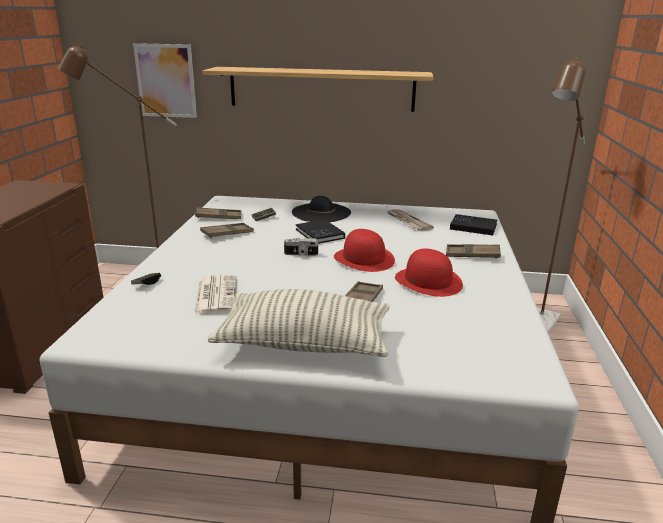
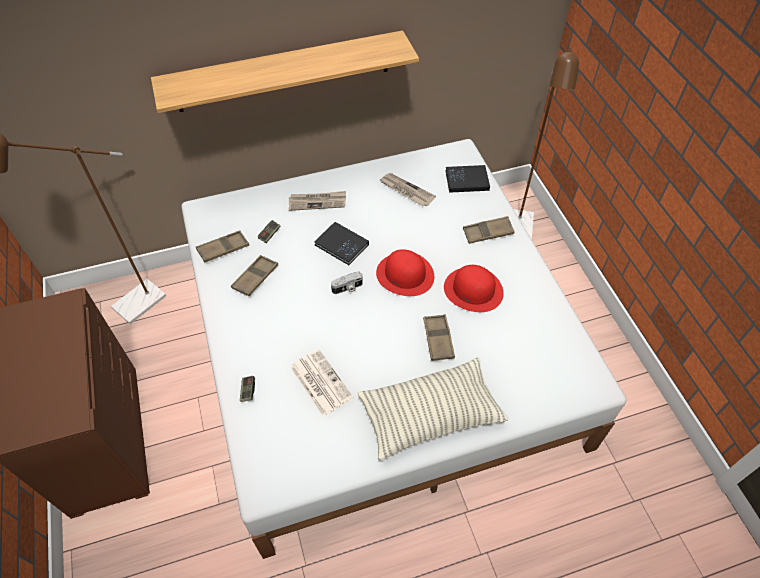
camera: 25 degrees left, 30 degrees up
(166, 81) = (87, 106): picture -> none
(321, 212) = (317, 202): black hat -> newspaper

